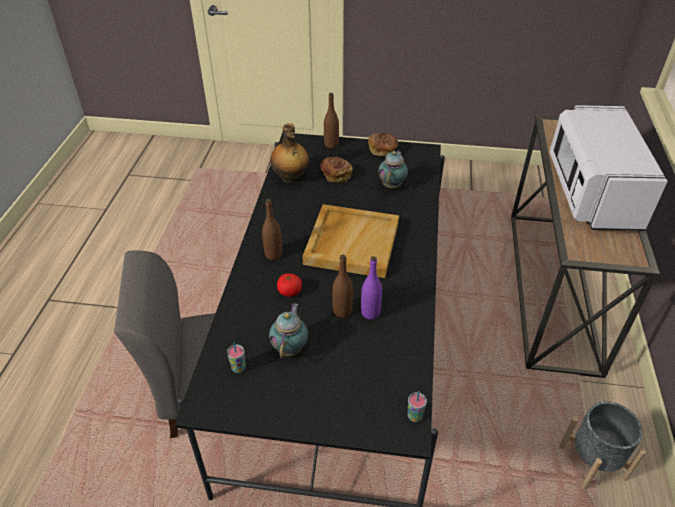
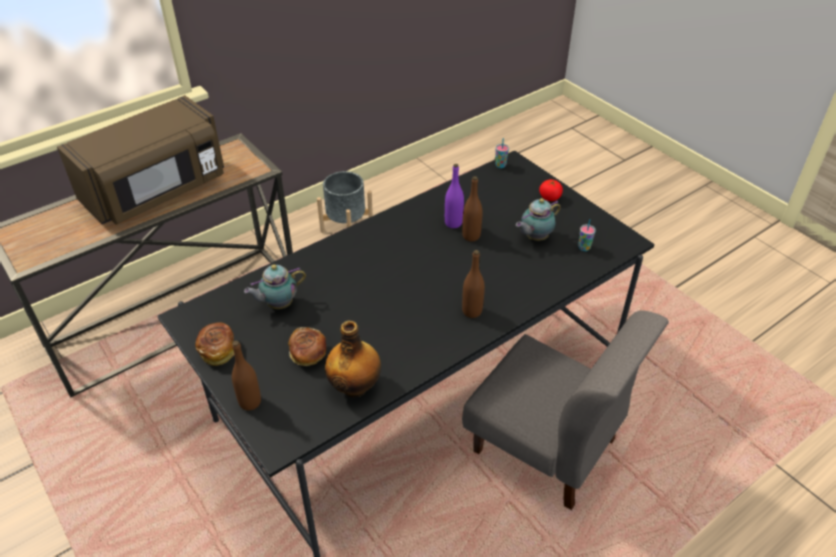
camera: 135 degrees left, 0 degrees up
(289, 292) = (493, 272): tomato -> tomato (549, 197)
(351, 242) = (395, 277): beige tray -> none
(591, 192) = (157, 190): white microwave -> brown microwave

